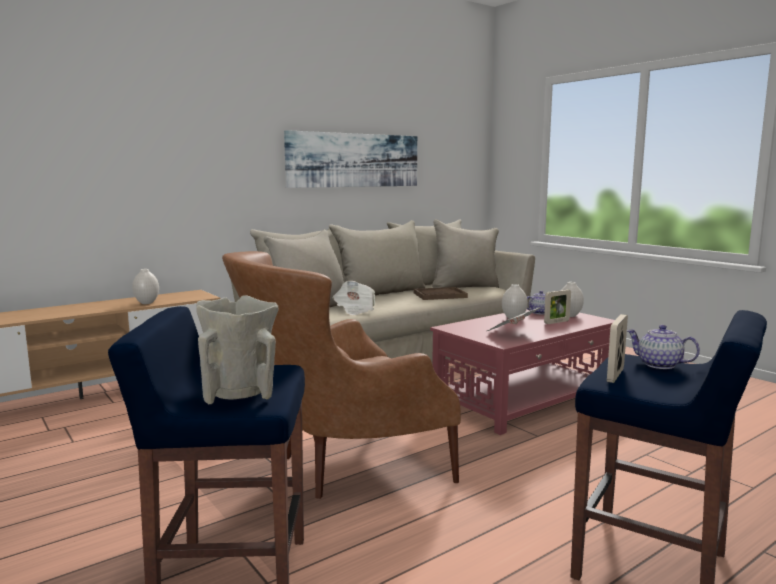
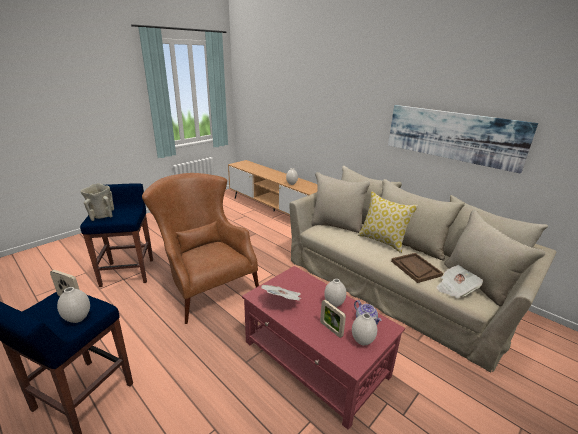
camera: 80 degrees right, 15 degrees up
(354, 310) = (339, 237): newspaper -> newspaper (455, 289)
(375, 298) = (382, 241): none -> pillow
(659, 365) = (77, 318): teapot -> white vase

